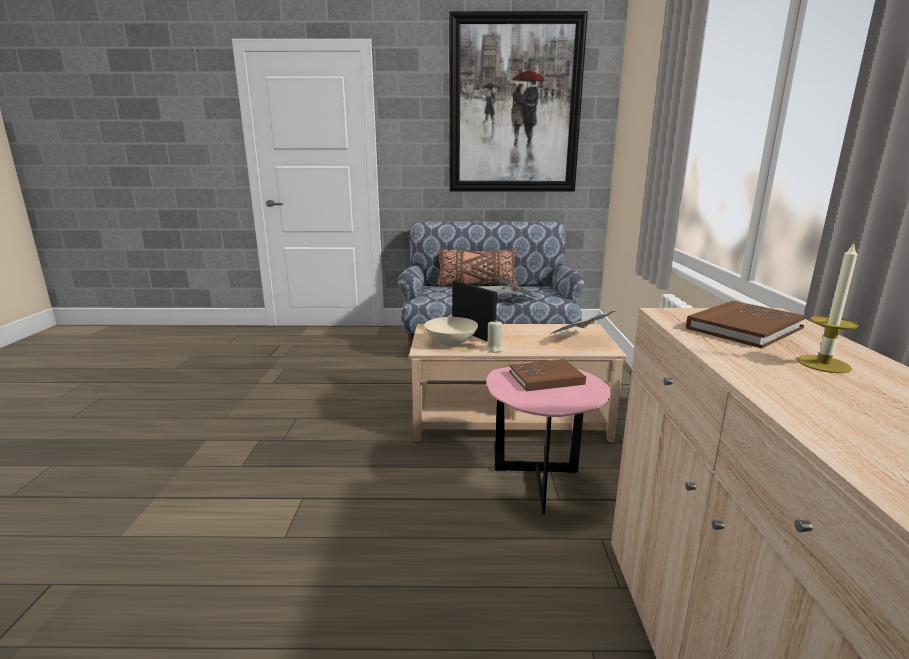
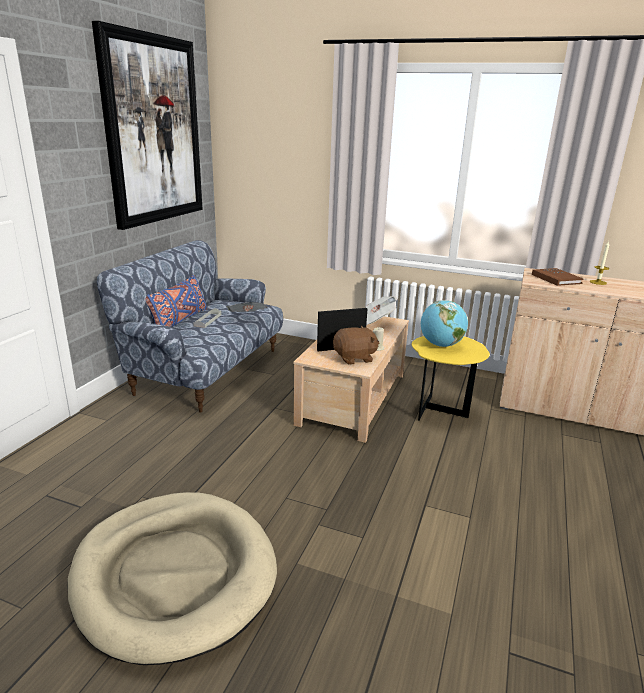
camera: 70 degrees left, 5 degrees up
(198, 398) = (174, 574): none -> beige dog bed
(451, 343) = (355, 358): beige bowl -> brown plush toy
(476, 285) = (179, 321): brown pillow -> blue pillow
(540, 486) = (441, 411): pink side table -> yellow side table
(546, 378) = (441, 345): brown book -> globe

